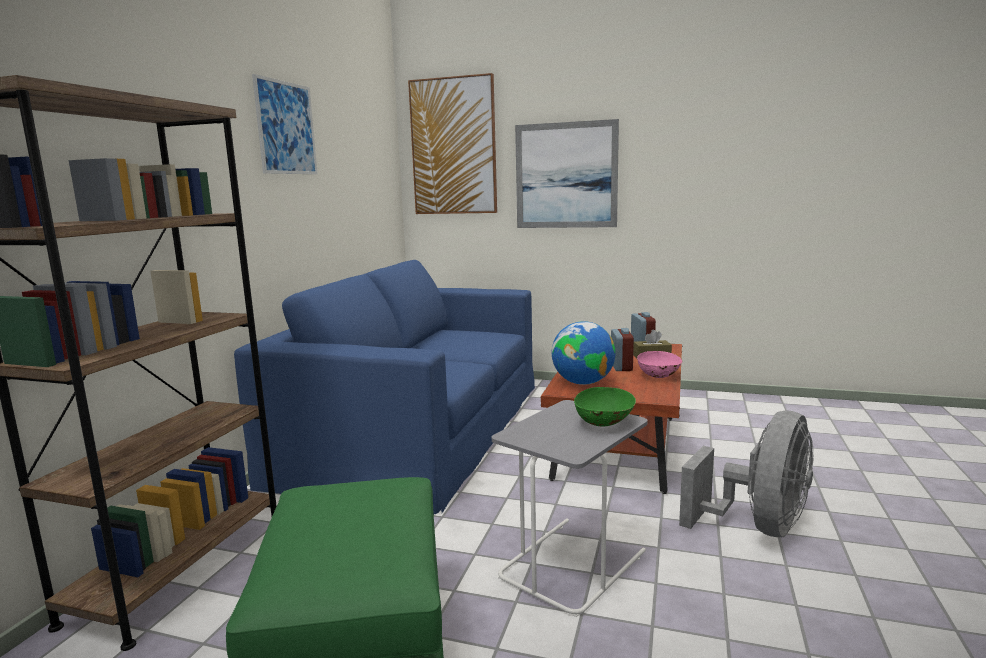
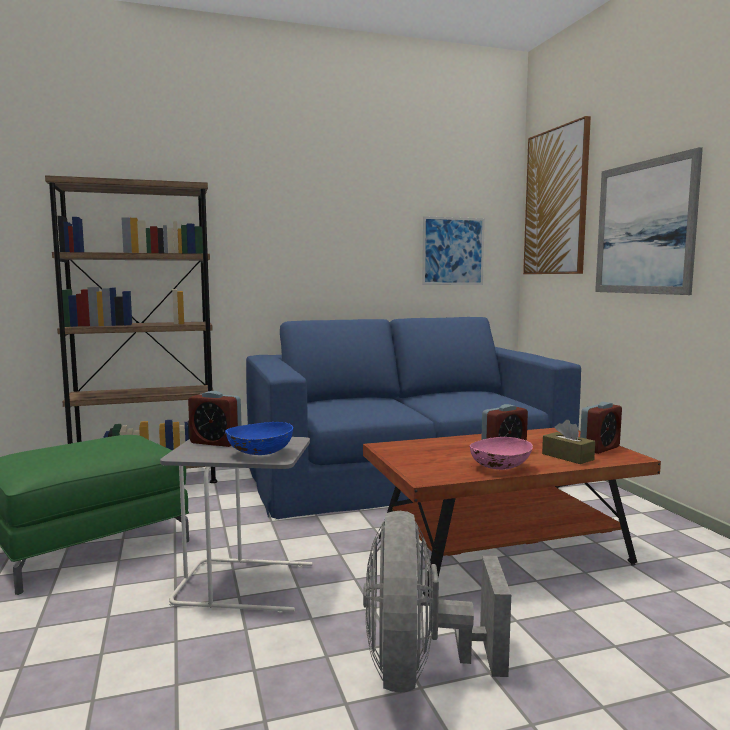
camera: 55 degrees right, 5 degrees down
(286, 128) = (339, 194): picture -> picture (453, 251)
(539, 433) = (216, 442): none -> alarm clock
(582, 382) = (422, 448): globe -> none
(604, 423) = (260, 454): green bowl -> blue bowl
(758, 526) = (420, 671): grey fan -> grey fan turned 90 degrees clockwise

